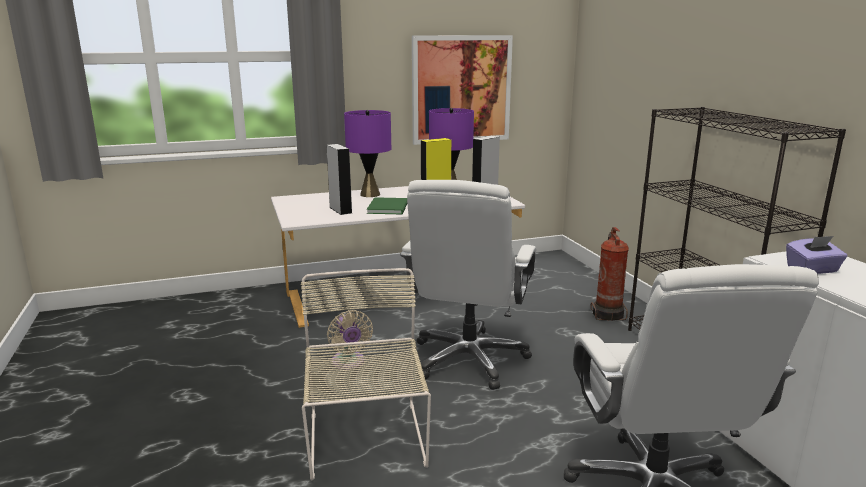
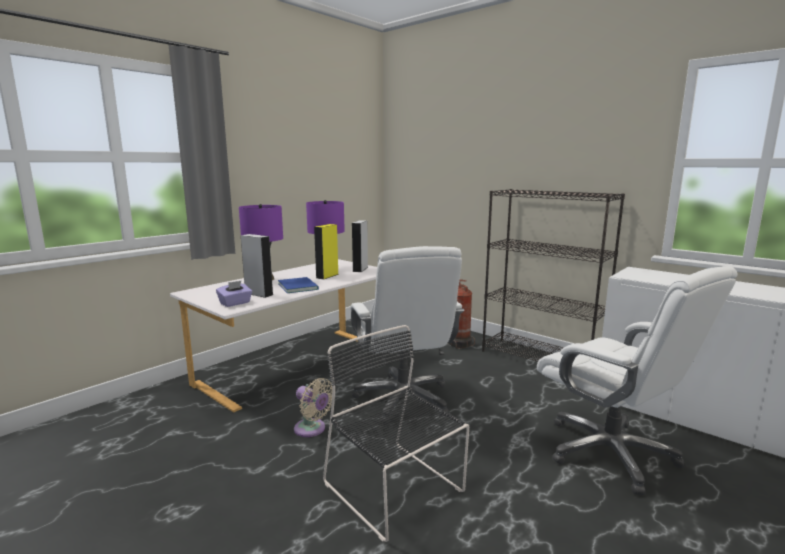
camera: 30 degrees left, 5 degrees down
(366, 442) = (395, 490): beige chair -> black chair
(389, 207) = (298, 286): green book -> blue book
(461, 89) = (314, 187): picture -> none
(812, 270) = (652, 278): purple tissue box -> purple tissue box (235, 303)

